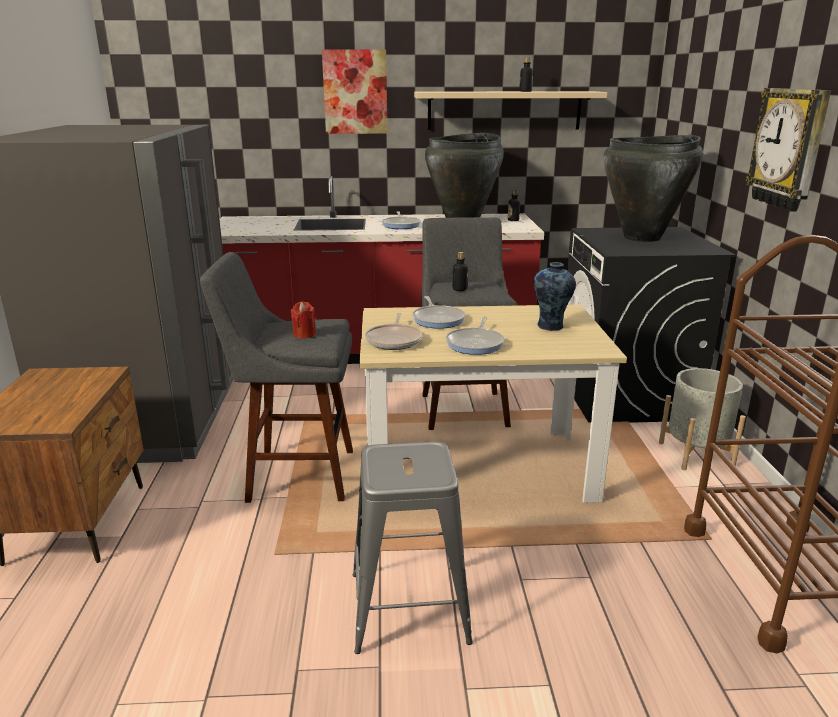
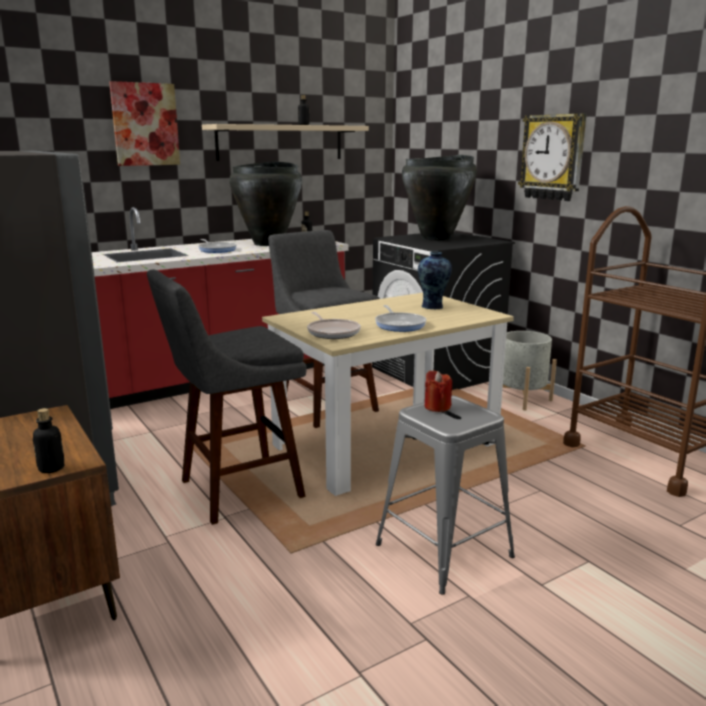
camera: 30 degrees left, 5 degrees down
(304, 334) = (252, 339): red candle -> red candle (437, 407)
(438, 319) = (341, 314): frying pan -> none
(459, 289) = (325, 293): bottle -> bottle (51, 468)

